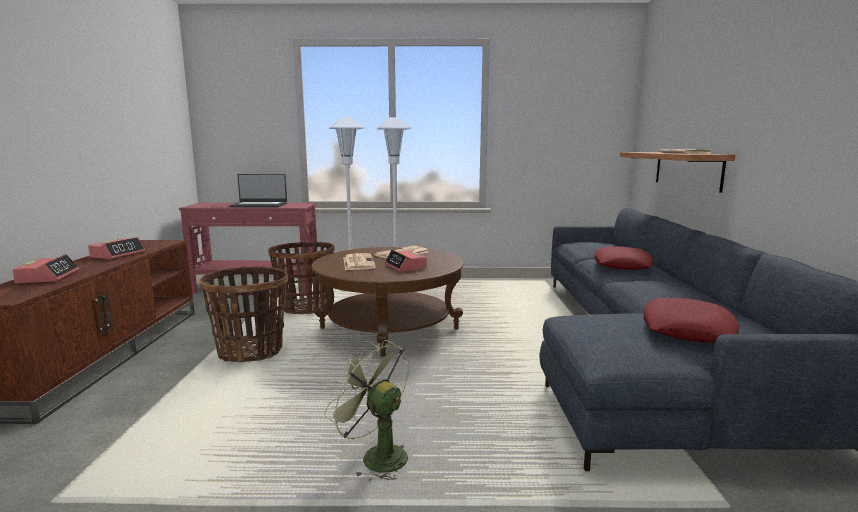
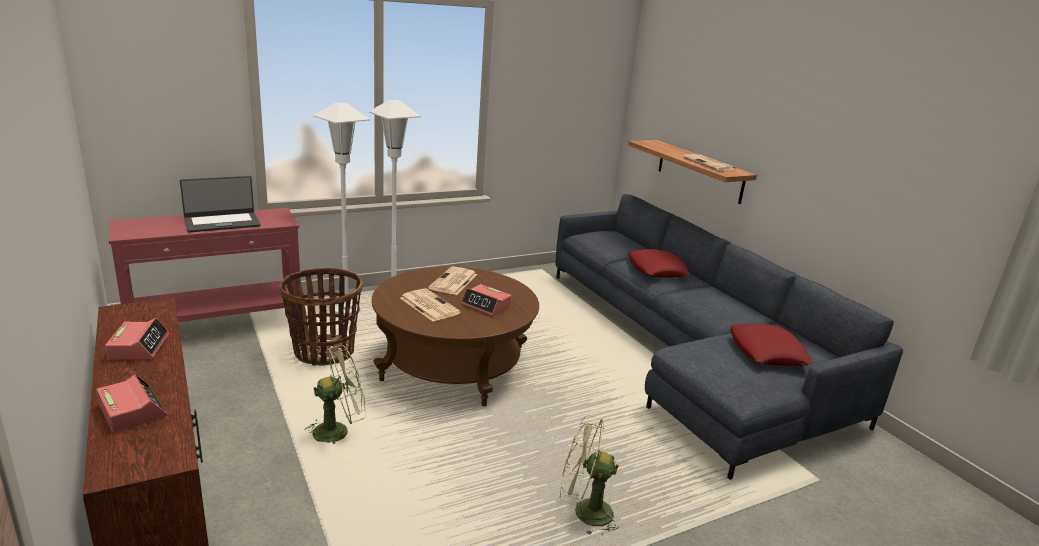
camera: 30 degrees left, 10 degrees up
(251, 351) = (338, 430): basket -> green fan

